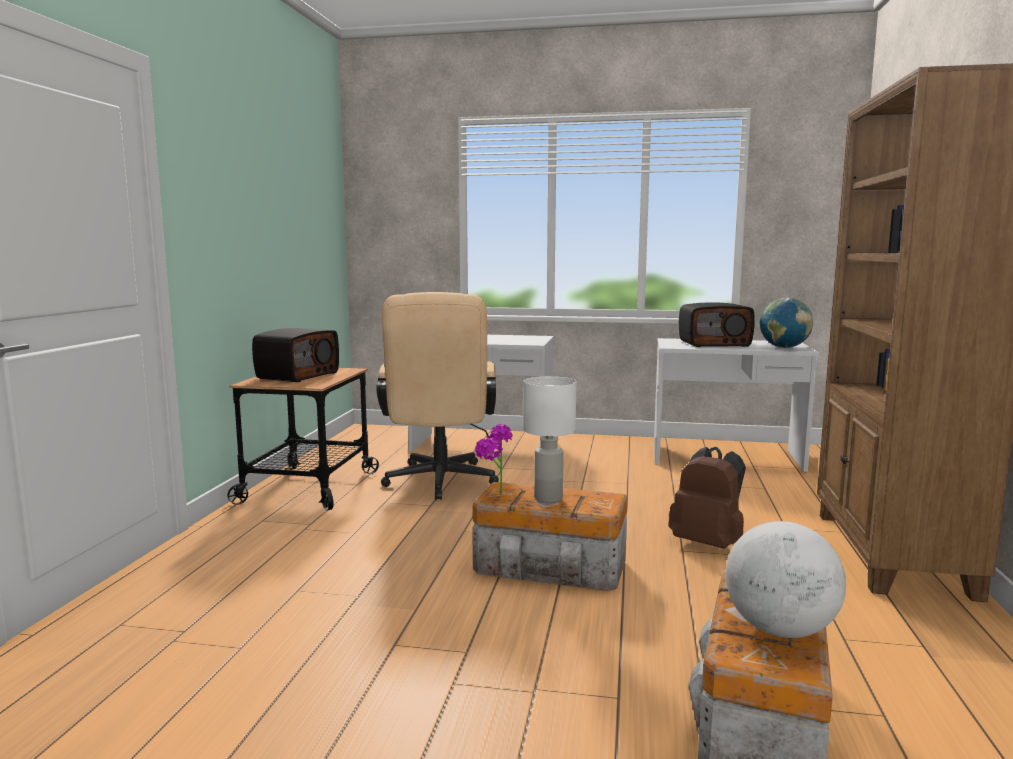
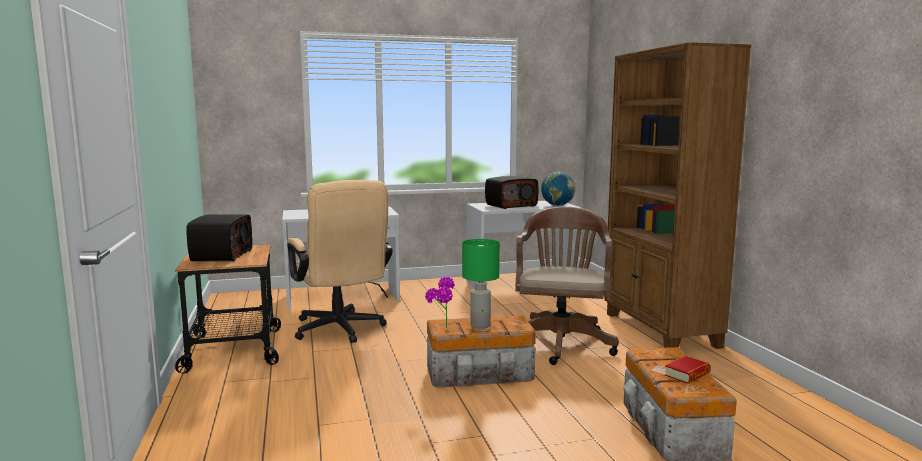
camera: 25 degrees left, 0 degrees up
(548, 498) = (480, 325): white table lamp -> green table lamp
(708, 543) = (561, 341): brown backpack -> brown office chair
(780, 629) = (687, 374): globe -> book

